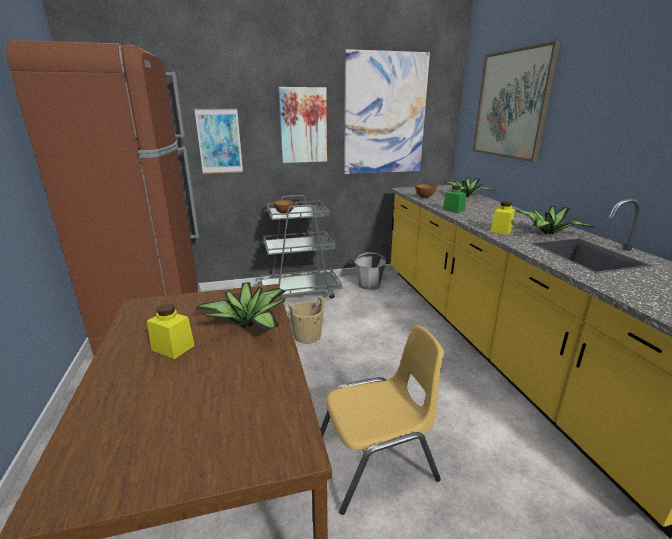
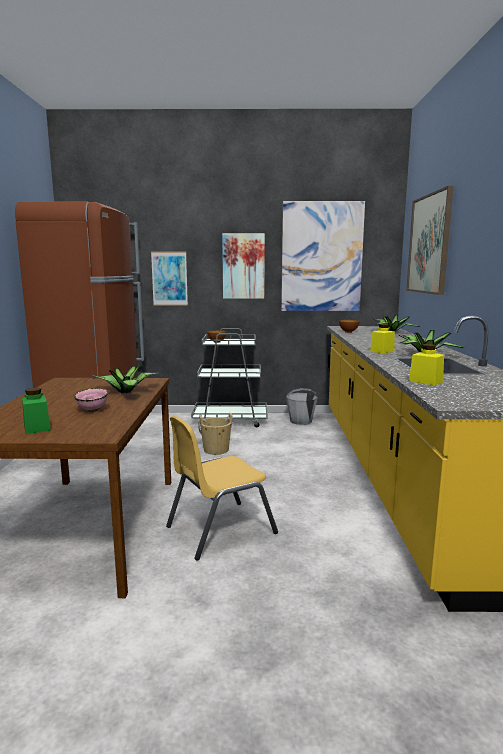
camera: 15 degrees right, 10 degrees down
(173, 347) = (67, 397): yellow jar -> yellow jar (426, 381)
(232, 377) = (93, 410): none -> pink bowl
(376, 462) = (220, 529): yellow chair -> yellow chair turned 150 degrees clockwise
(453, 210) = (361, 339): green jar -> green jar (37, 428)

